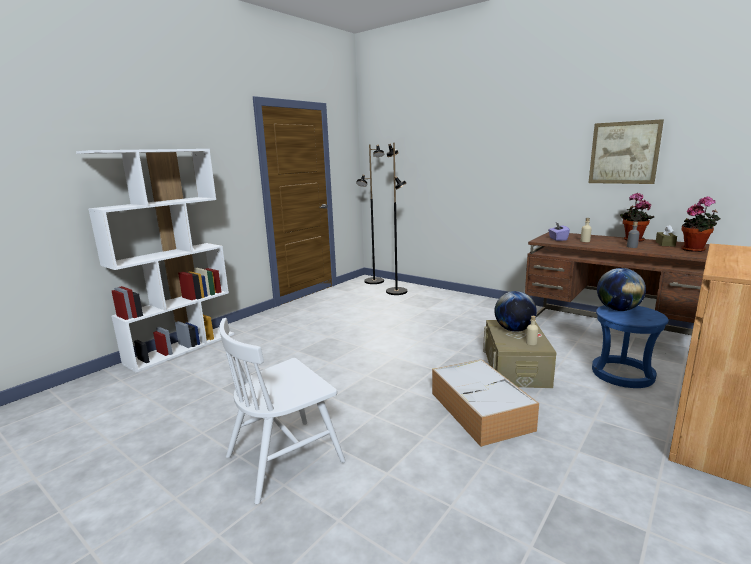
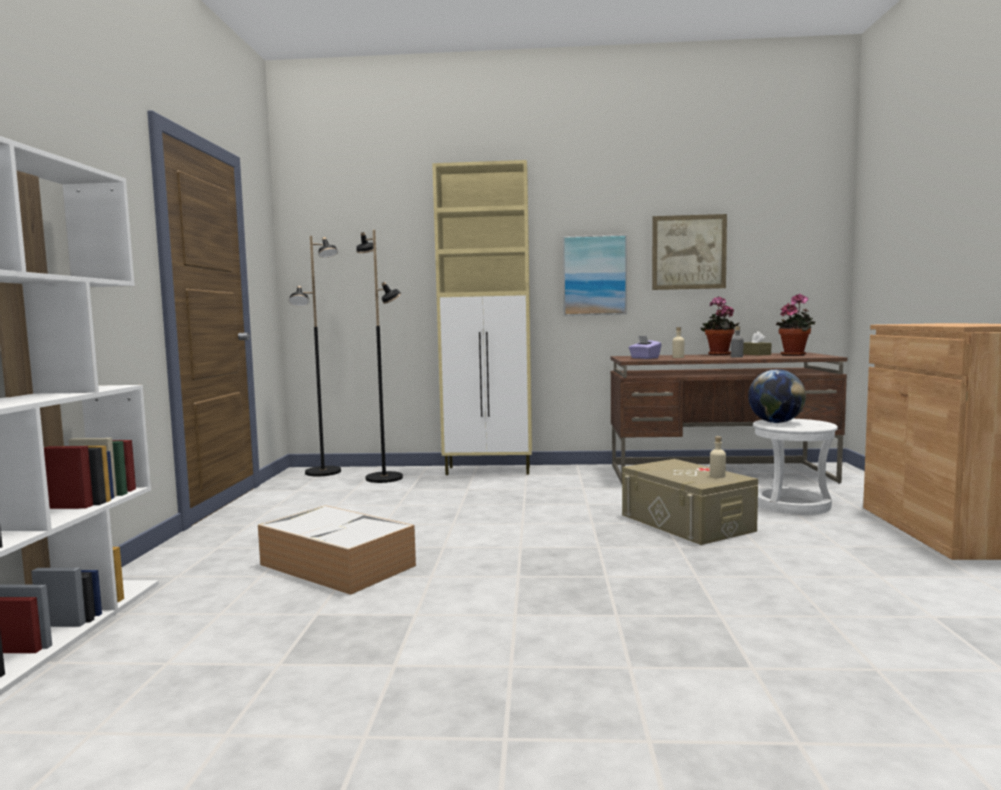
camera: 35 degrees left, 10 degrees down
(285, 458) = (587, 709): white chair -> none
(459, 297) = (489, 471): none -> beige cabinet
(481, 411) = (731, 571): storage box -> storage box (339, 565)
(514, 330) = (673, 469): globe -> none
(544, 170) = (594, 275): none -> picture
(622, 374) = (791, 505): blue stool -> white stool

